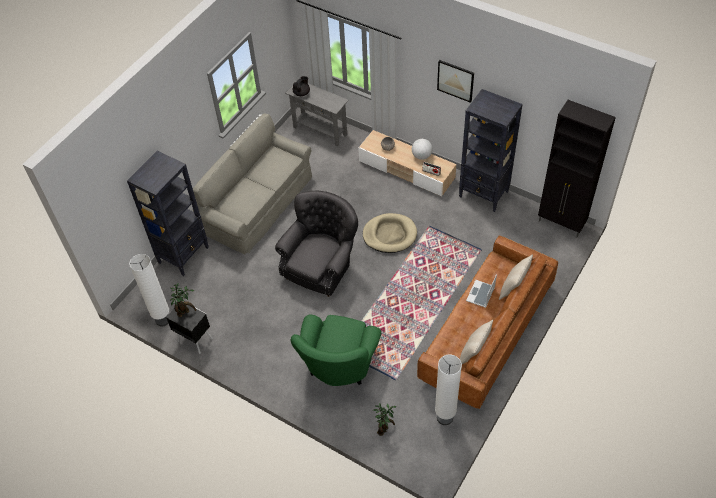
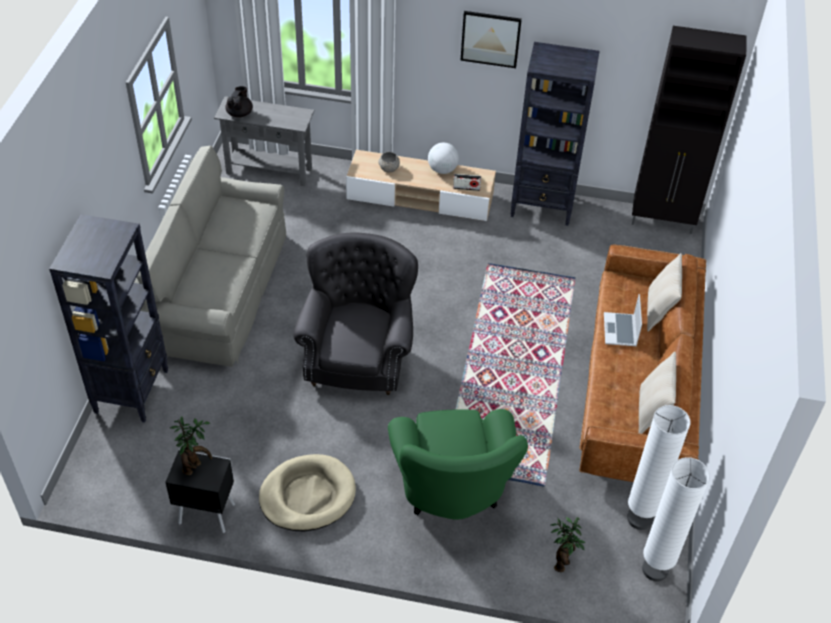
camera: 25 degrees left, 5 degrees down
(163, 320) = (139, 497): white floor lamp -> white floor lamp (655, 570)
(389, 235) = (438, 288): beige dog bed -> beige dog bed (307, 495)

